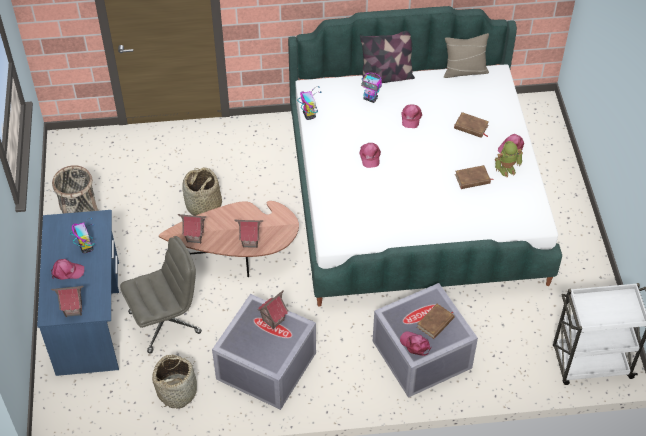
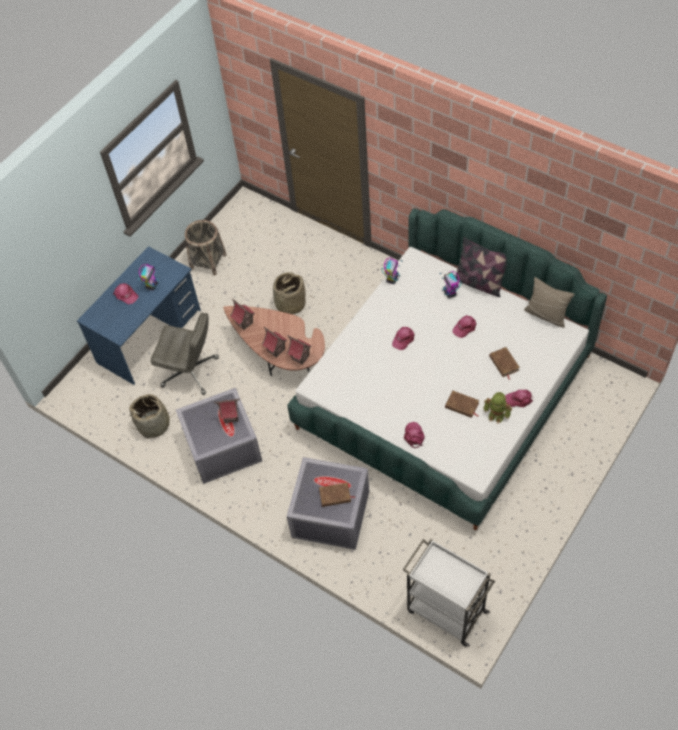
camera: 45 degrees right, 5 degrees up
(73, 309) = (106, 323): toy house -> toy house (300, 357)
(415, 344) = (305, 501): pink cap -> pink cap (414, 436)

